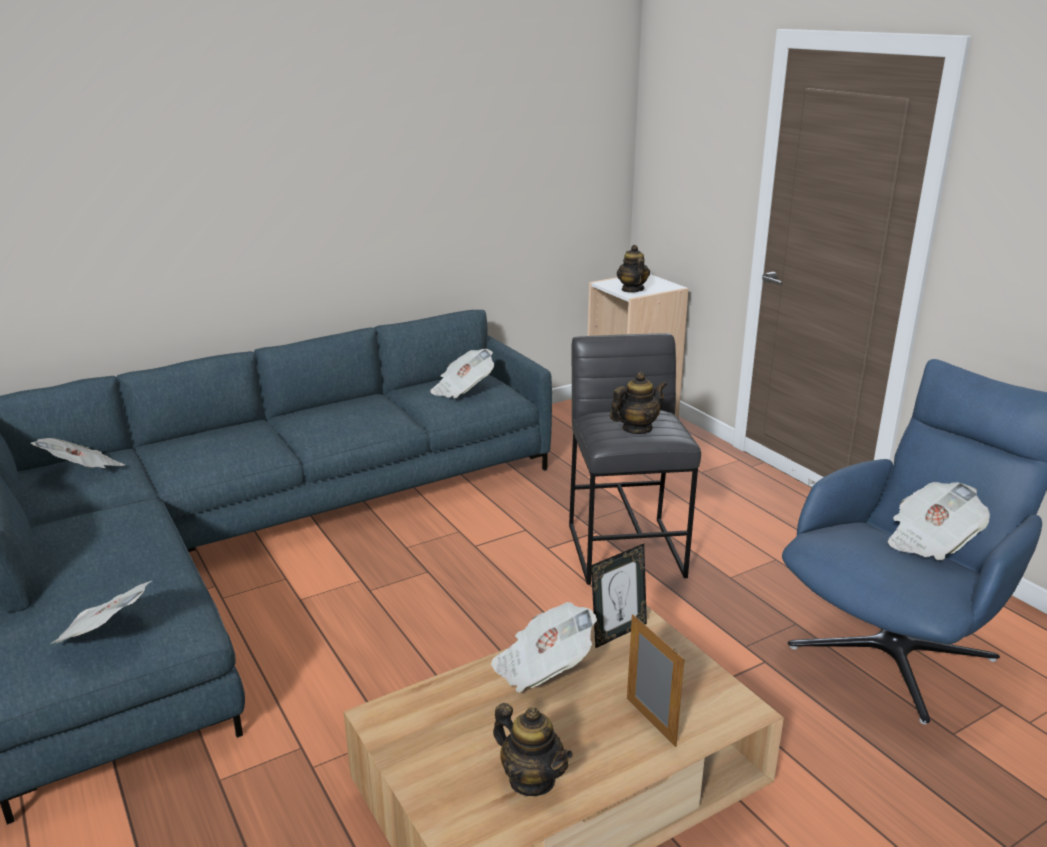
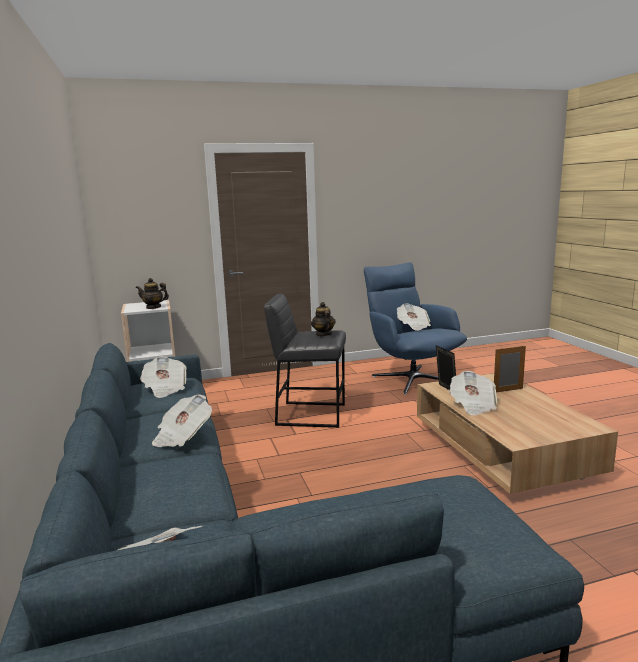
camera: 75 degrees left, 10 degrees down
(106, 634) = (475, 508): newspaper -> newspaper (182, 436)
(532, 779) = (550, 413): teapot -> none

